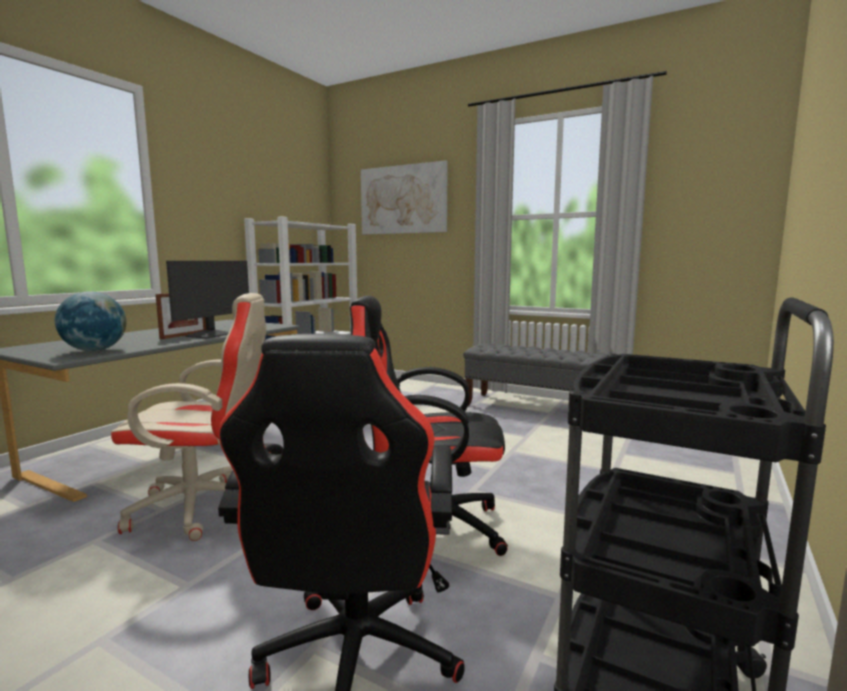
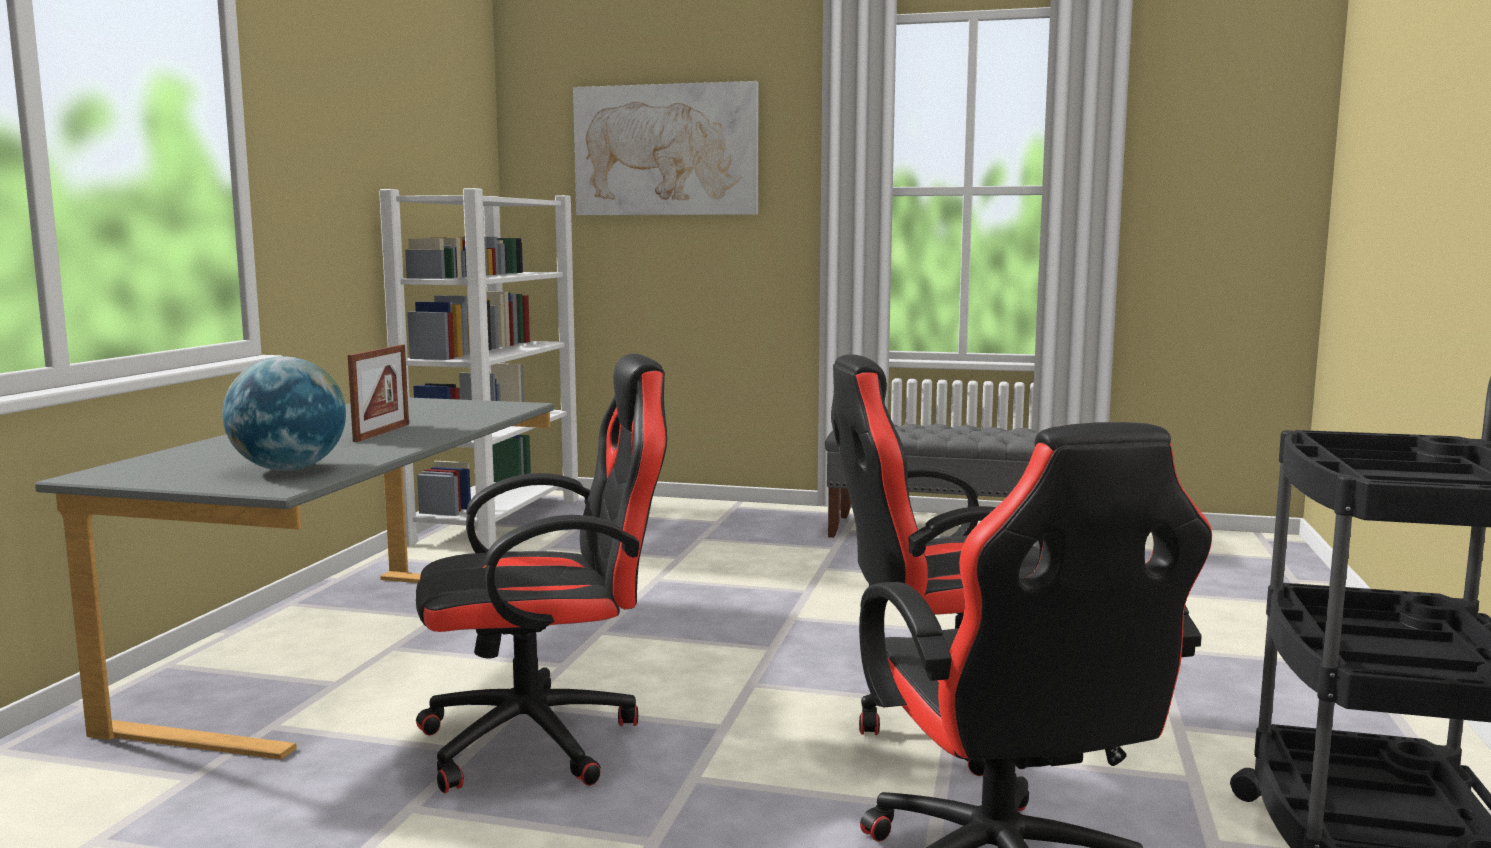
camera: 15 degrees left, 0 degrees up
(204, 509) = (548, 741): beige office chair -> black office chair
(211, 335) = (434, 429): monitor -> none

